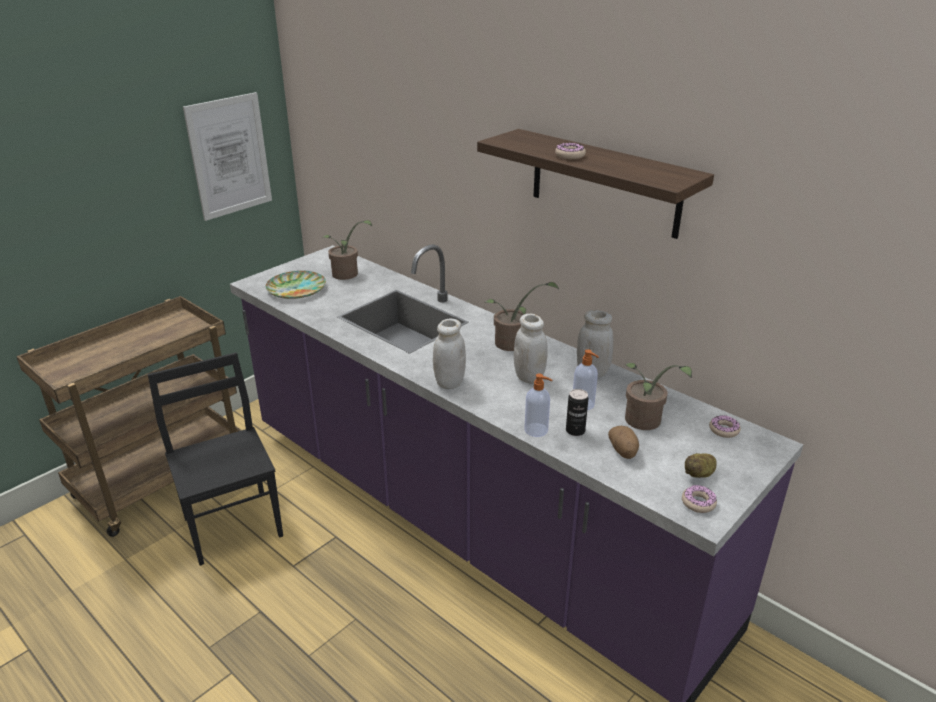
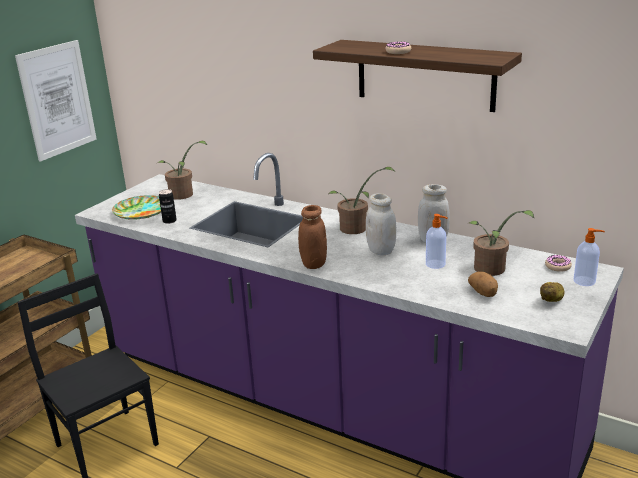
camera: 10 degrees left, 5 degrees down
(449, 382) = (313, 264): white jar -> brown jar
(537, 430) = (405, 288): soap dispenser -> soap dispenser (585, 281)
(575, 431) = (437, 284): can -> can (169, 221)
(698, 503) = (559, 320): donut -> none

